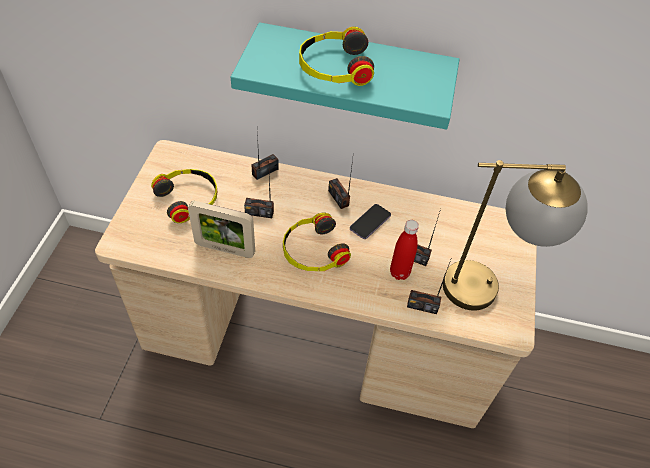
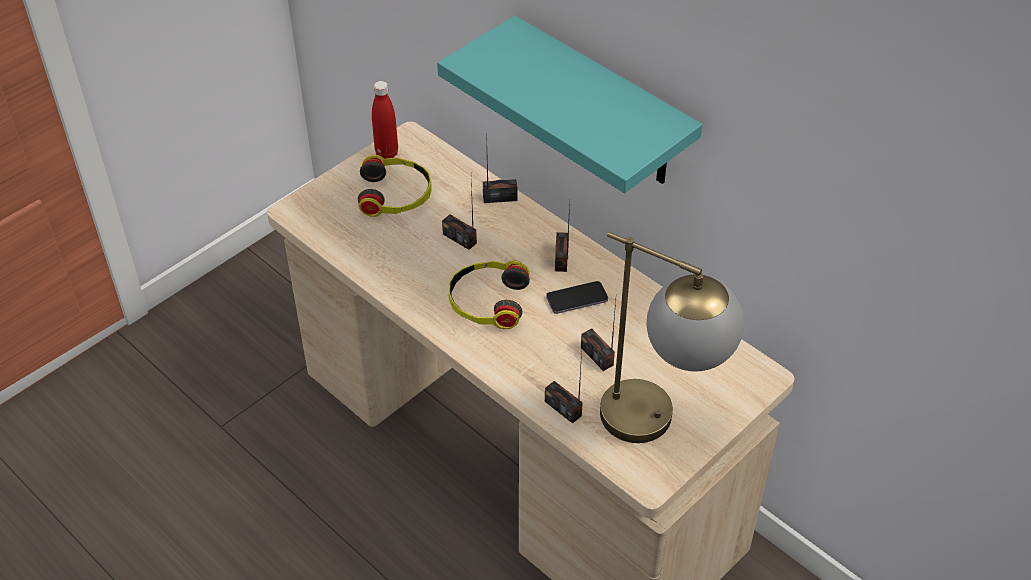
camera: 35 degrees right, 5 degrees down
(225, 249) = (395, 260): picture frame -> none
(334, 67) = (551, 87): headphones -> none
(399, 273) = (566, 364): red bottle -> red bottle (387, 153)

